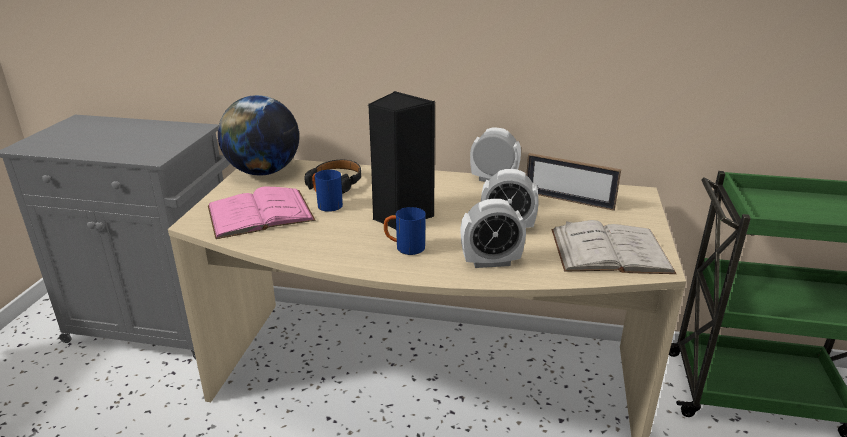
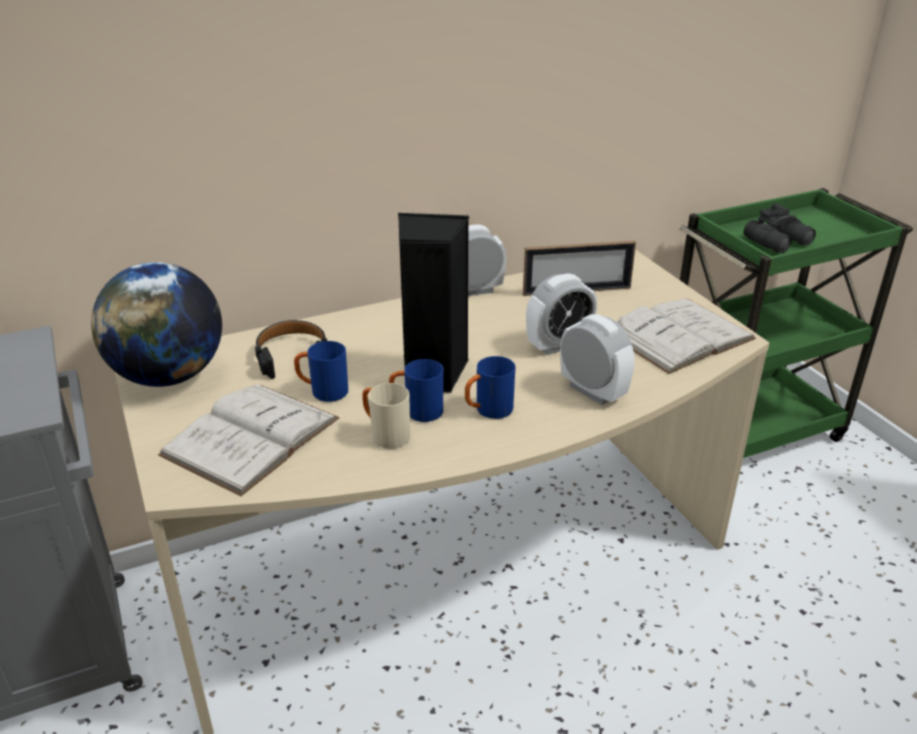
camera: 35 degrees left, 5 degrees up
(260, 213) = (251, 436): pink book -> white book
(327, 238) = (385, 434): none -> beige mug
(362, 233) = (417, 411): none -> blue mug
(491, 262) = (592, 391): alarm clock -> alarm clock turned 90 degrees counterclockwise
(793, 214) = (779, 242): none -> black binoculars

